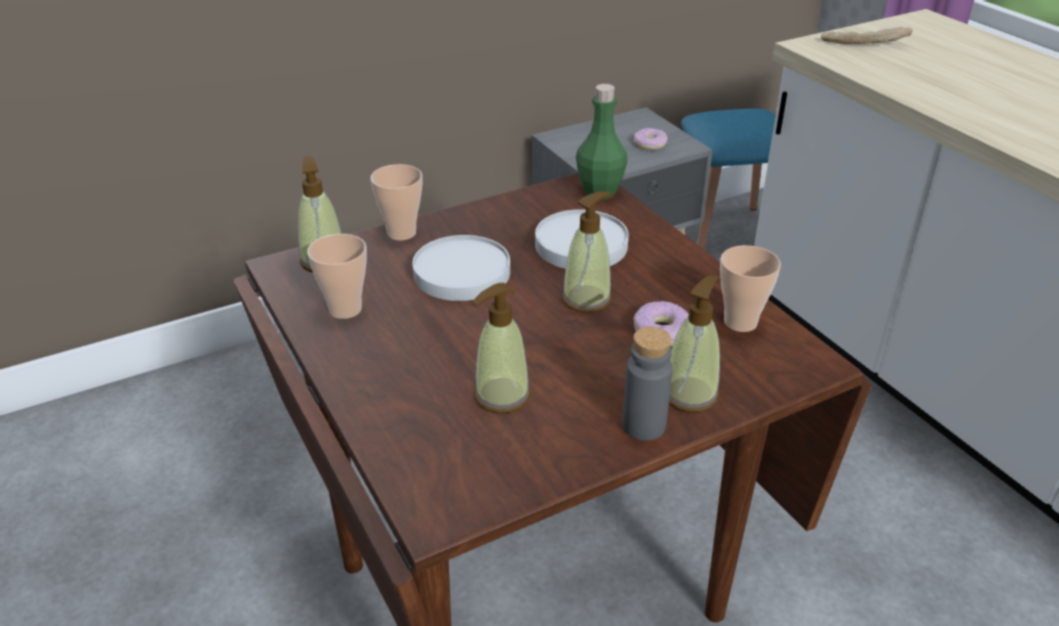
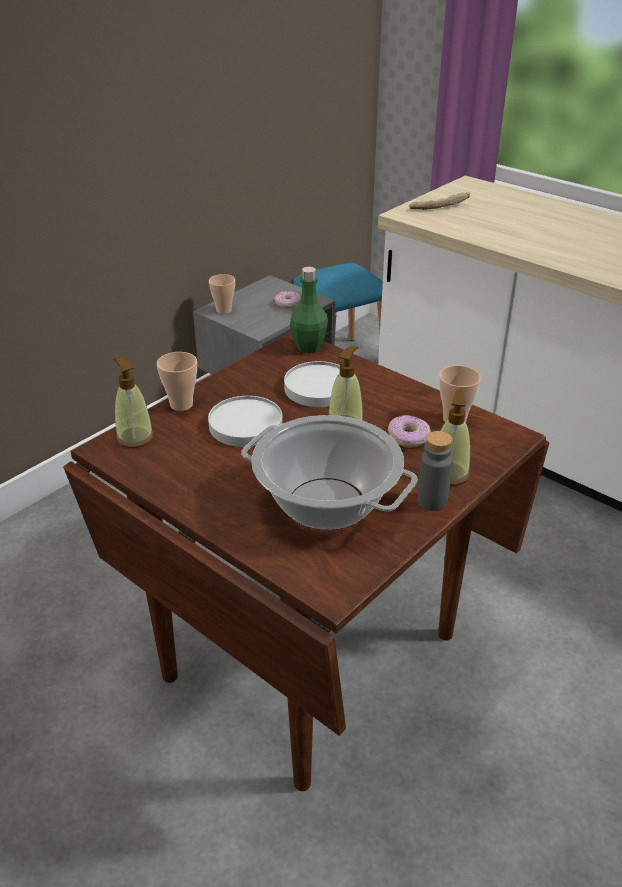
camera: 20 degrees left, 0 degrees up
(345, 309) = (176, 469): cup -> cup (224, 310)
(501, 396) = (327, 504): soap dispenser -> cooking pot

